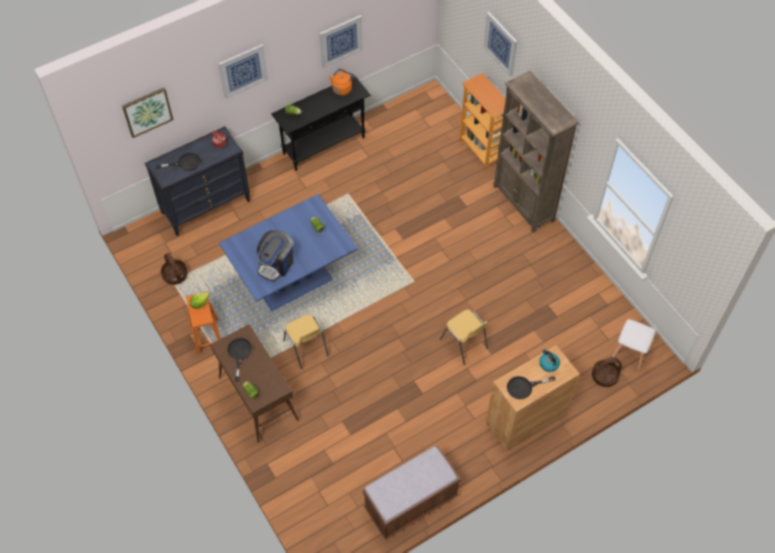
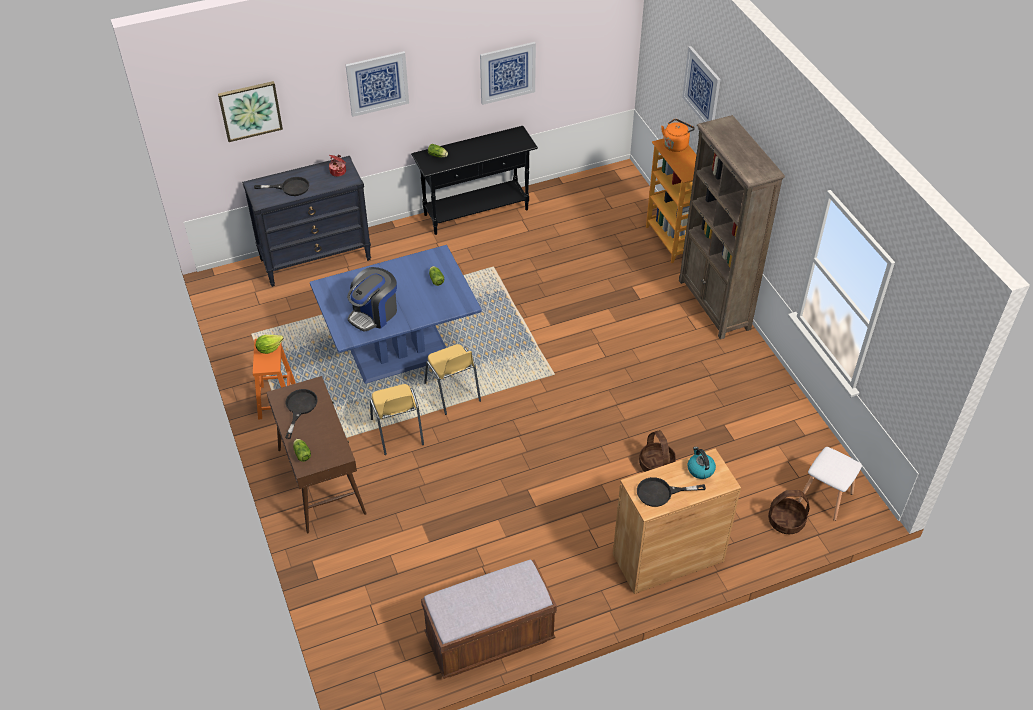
camera: 10 degrees right, 10 degrees down
(175, 275) = (257, 328): basket -> basket (656, 465)
(342, 88) = (504, 137): orange kettle -> orange kettle (676, 145)
(464, 344) = (603, 455): yellow chair -> yellow chair (453, 392)

